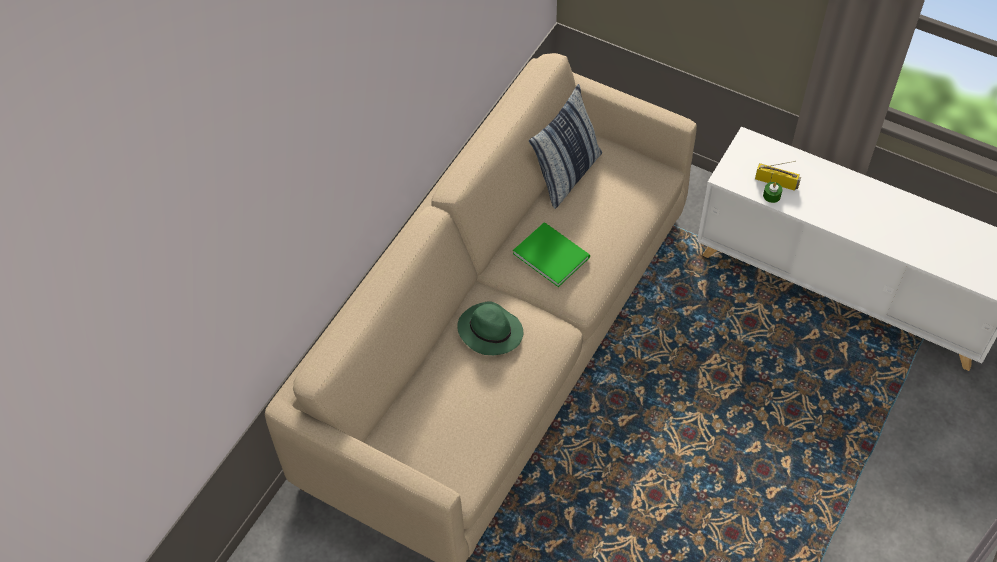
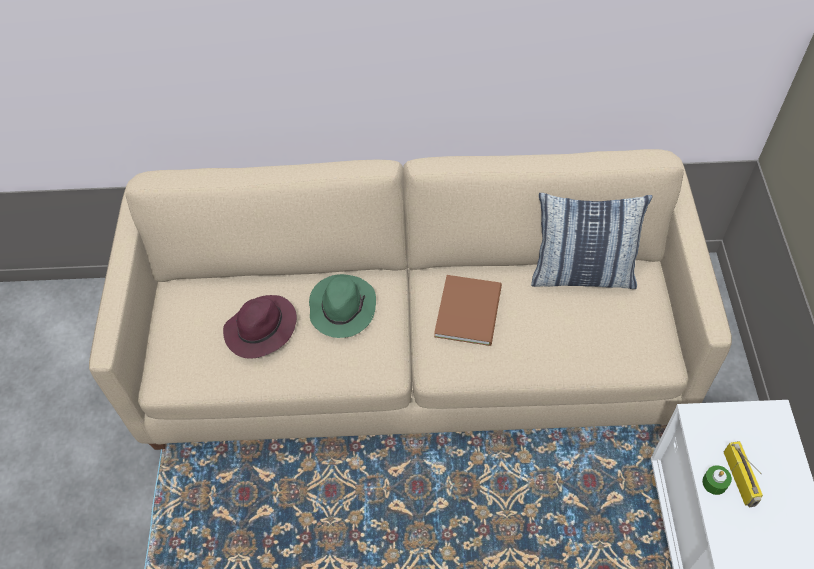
camera: 60 degrees right, 0 degrees up
(470, 395) = (260, 330): none -> purple hat
(551, 253) = (470, 309): green book -> brown book

